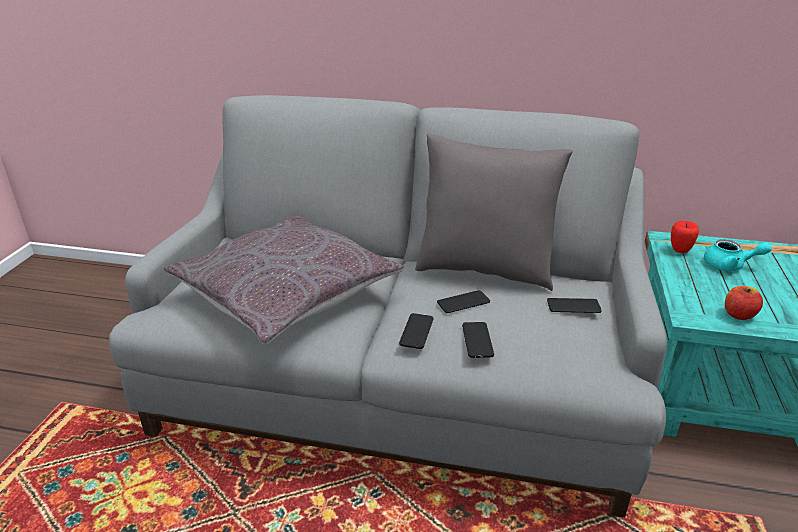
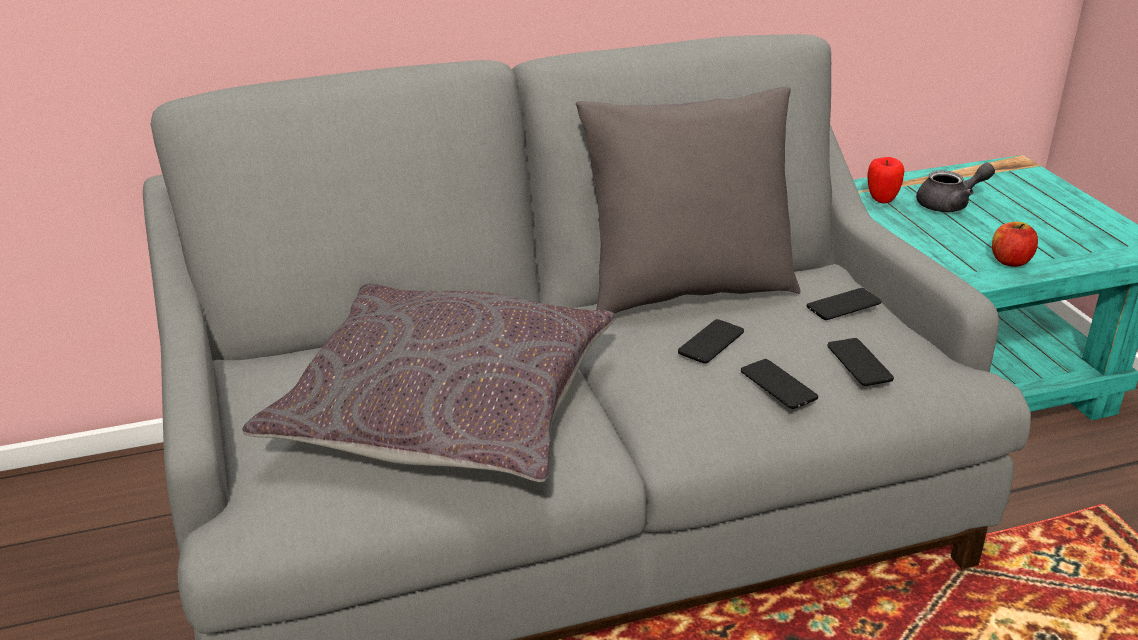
camera: 30 degrees left, 0 degrees up
(416, 331) = (690, 400): phone -> phone (859, 363)
(729, 266) = (950, 204): turquoise teapot -> grey teapot

